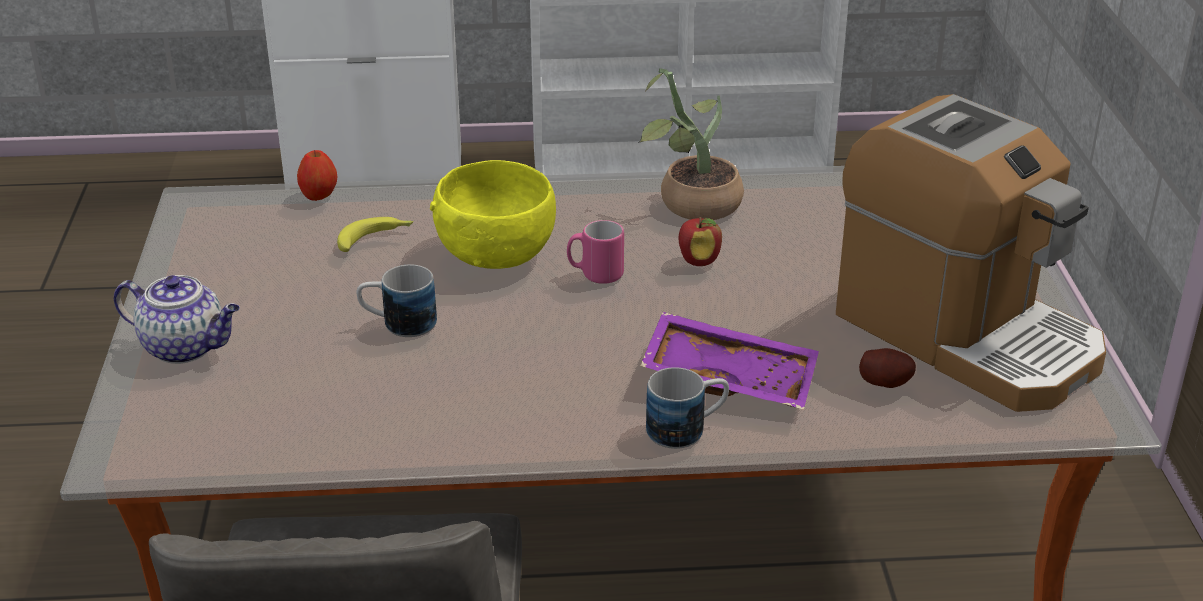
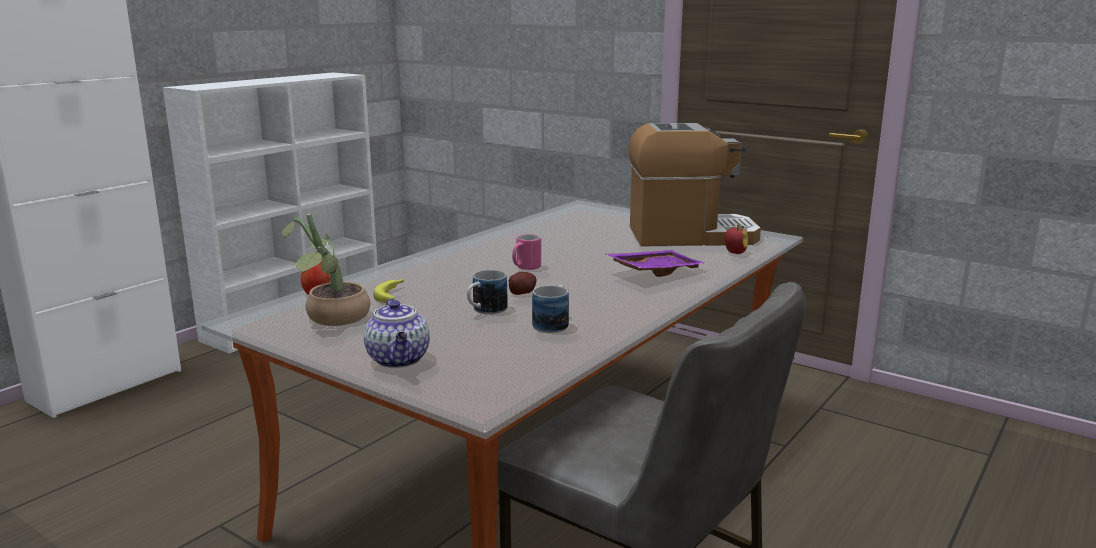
camera: 50 degrees left, 15 degrees down
(186, 347) = (399, 360): teapot -> teapot turned 105 degrees clockwise
(495, 253) = (464, 278): yellow bowl -> none
(687, 429) = (680, 287): mug -> mug (553, 323)
(690, 204) = (504, 240): potted plant -> potted plant (332, 318)
(699, 261) = (554, 251): apple -> apple (735, 253)
(885, 382) = (701, 253): potato -> potato (522, 292)

